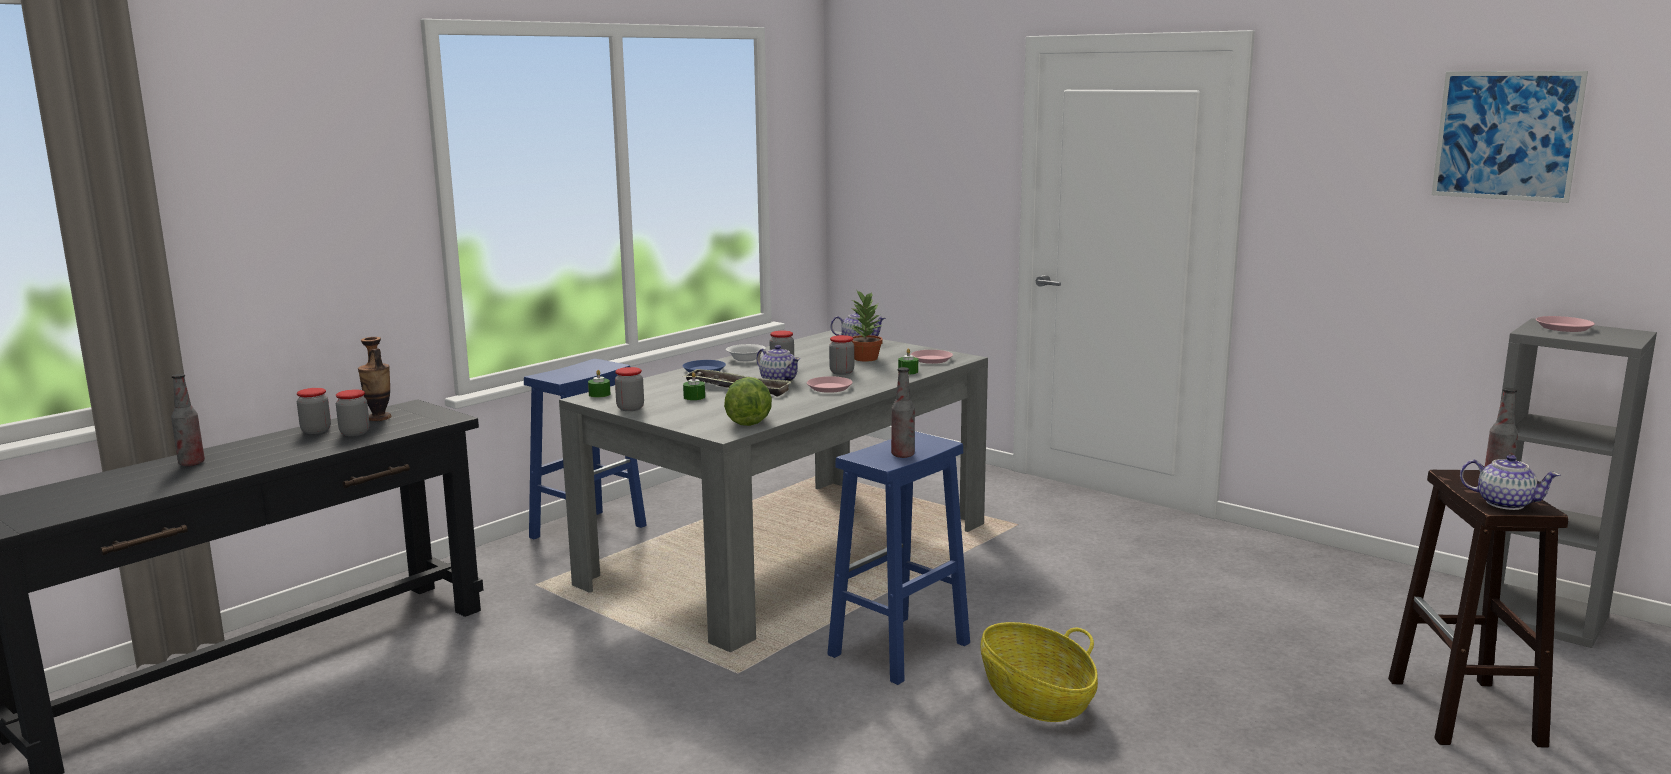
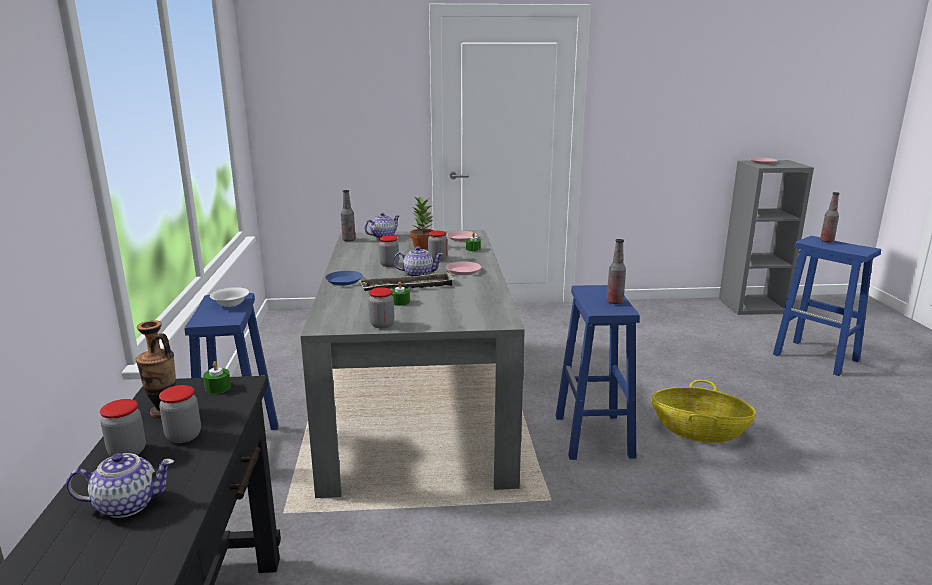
camera: 45 degrees left, 5 degrees up
(191, 463) = (67, 561): bottle -> bottle (348, 240)
(599, 394) = (323, 321): green candle -> green candle (218, 387)
(746, 359) = (348, 265): white bowl -> white bowl (231, 303)
(748, 420) = (487, 307): lettuce -> none
(1466, 713) = (817, 358): brown stool -> blue stool
(1504, 503) = (856, 249): teapot -> teapot (126, 504)
(1506, 135) = (724, 66): picture -> none

